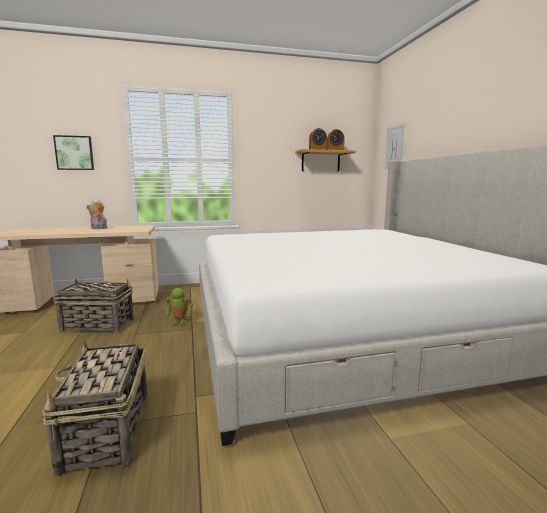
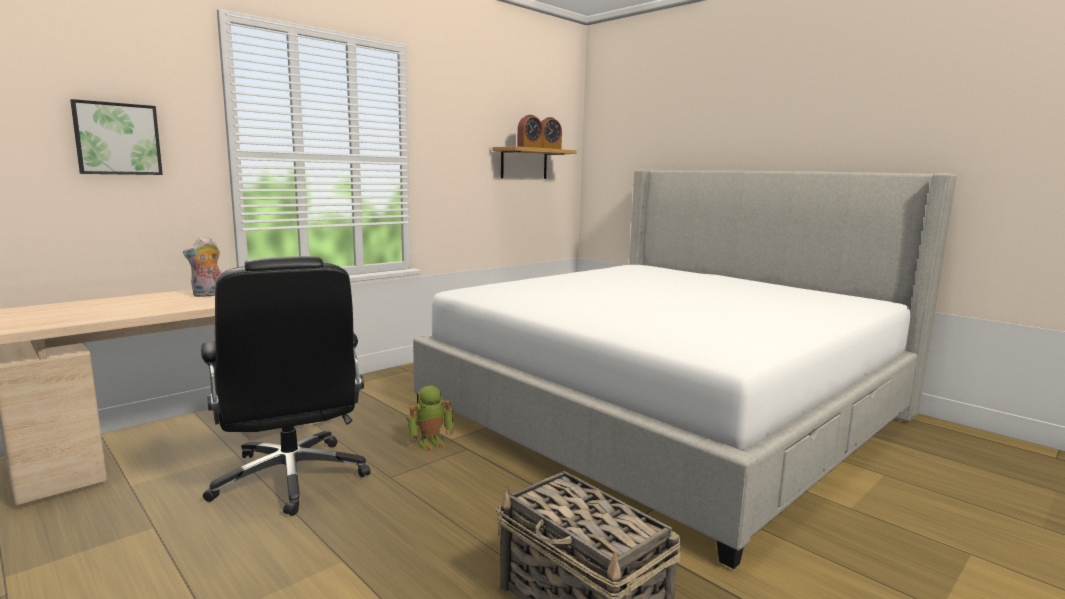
camera: 30 degrees left, 0 degrees up
(97, 325) = (291, 478): basket -> black office chair
(394, 147) = (627, 149): picture -> none

